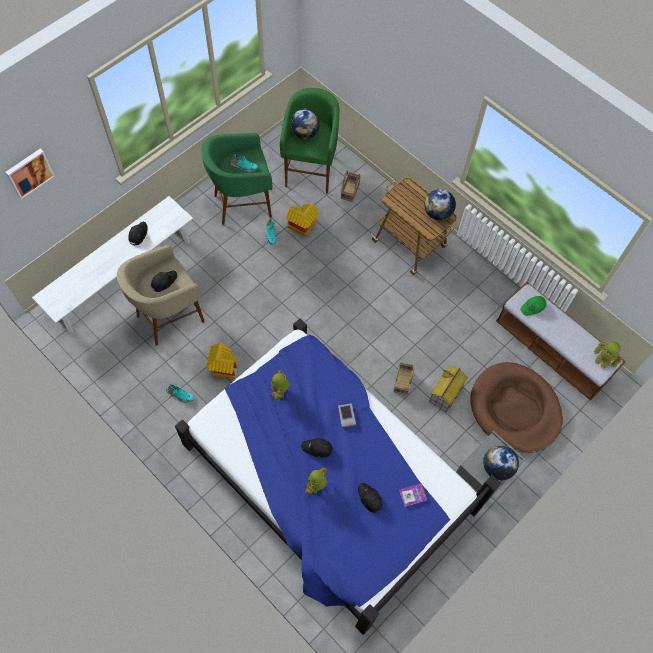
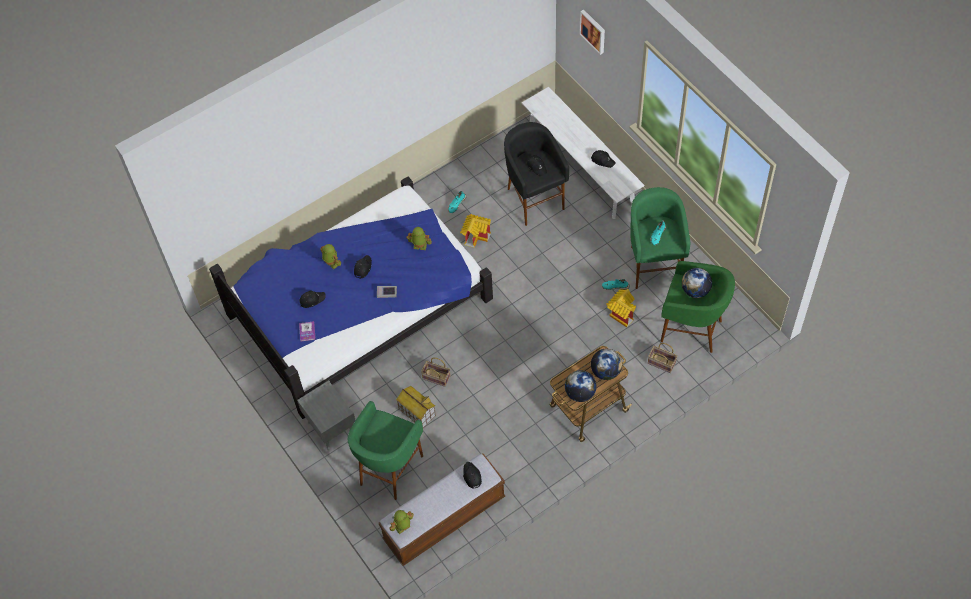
camera: 105 degrees right, 5 degrees down
(169, 317) = (534, 199): beige stool -> black stool
(497, 467) = (320, 410): globe -> globe (605, 371)
(515, 409) = (389, 469): brown dog bed -> green stool
(533, 307) = (471, 476): green cap -> black cap

